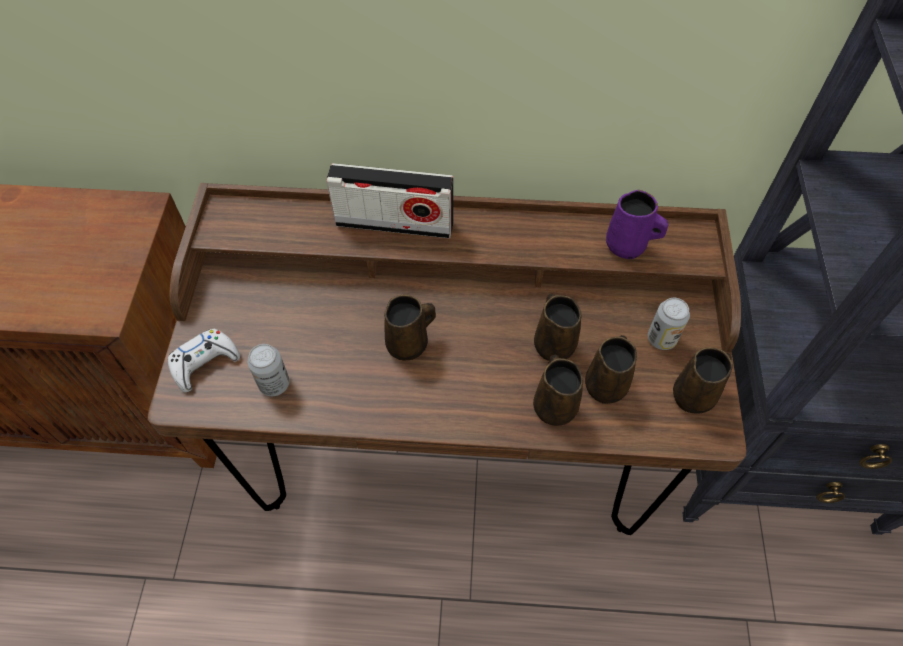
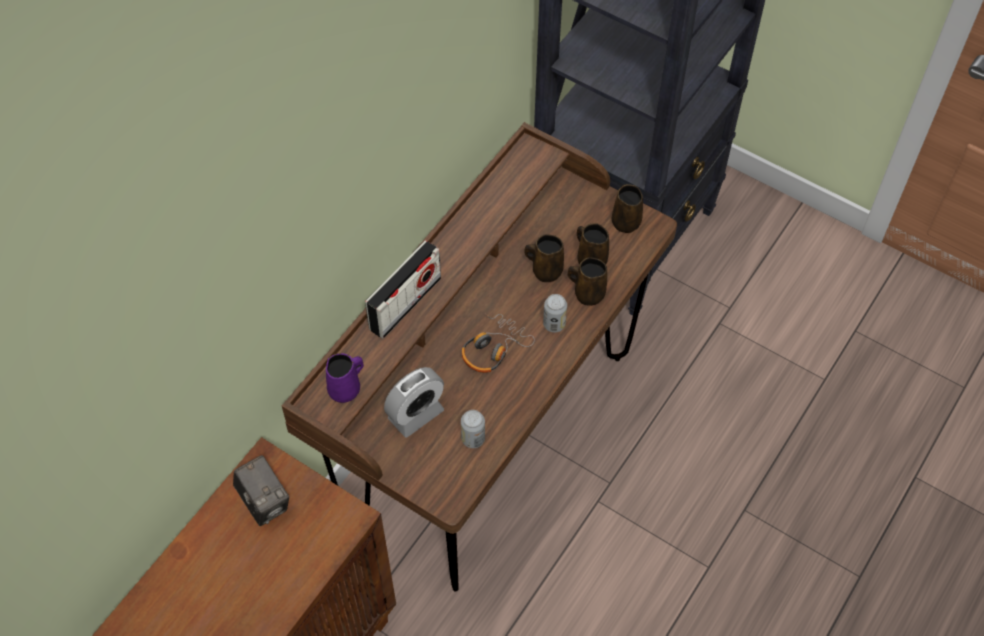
camera: 60 degrees left, 0 degrees up
(91, 231) = (264, 502): none -> camera
(204, 363) = (428, 475): white game controller -> none
(278, 313) = (416, 414): none -> alarm clock
(409, 344) = (493, 348): brown mug -> headphones
(628, 246) = (515, 187): purple mug -> purple mug (346, 389)
(661, 338) = (578, 214): can -> can (554, 324)

